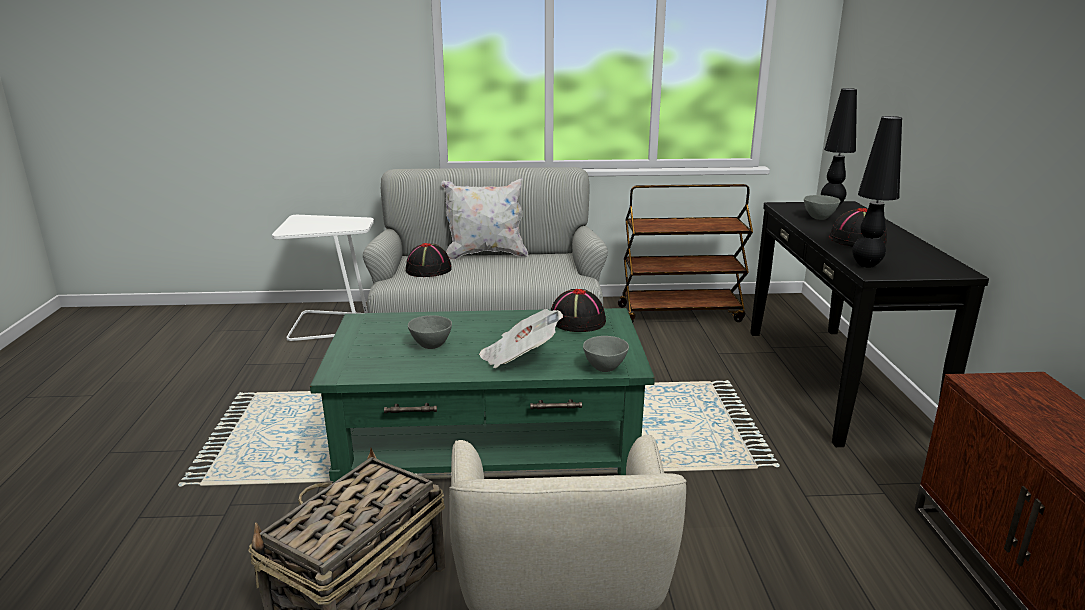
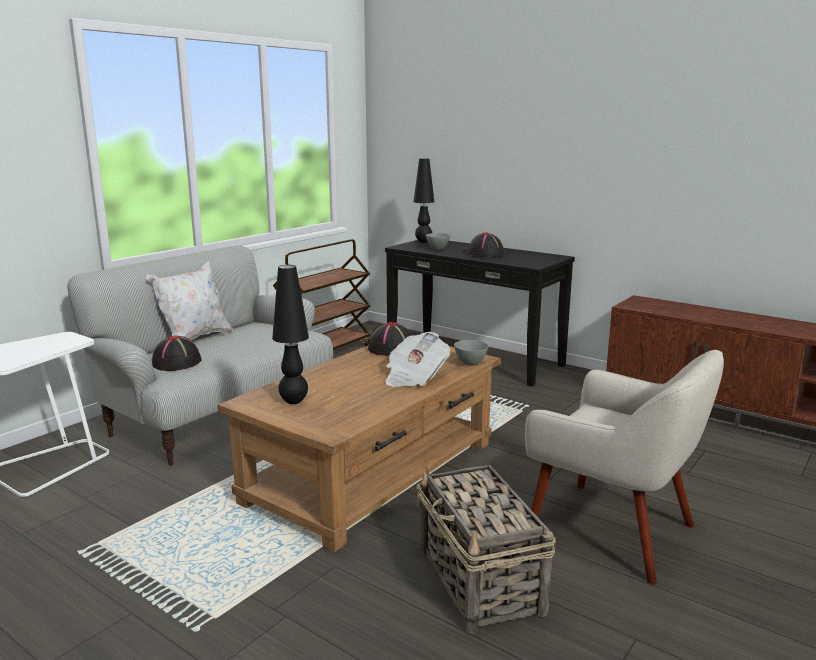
camera: 50 degrees left, 5 degrees down
(430, 346) = (344, 394): grey bowl -> none
(490, 445) = (373, 472): green coffee table -> brown coffee table
(866, 265) = (522, 263): black table lamp -> black table lamp (294, 401)

